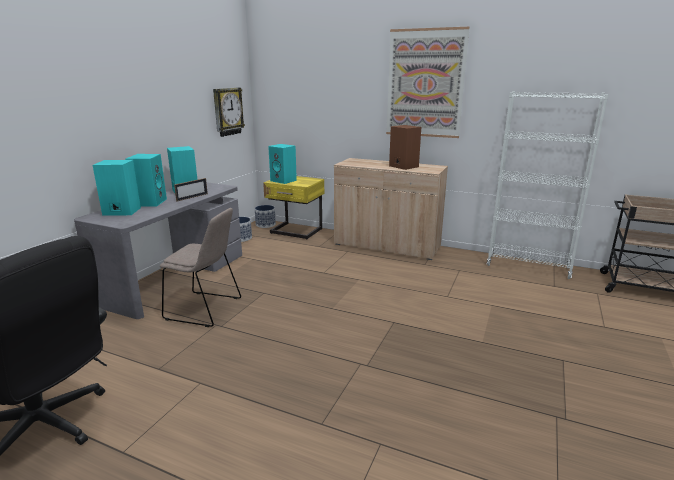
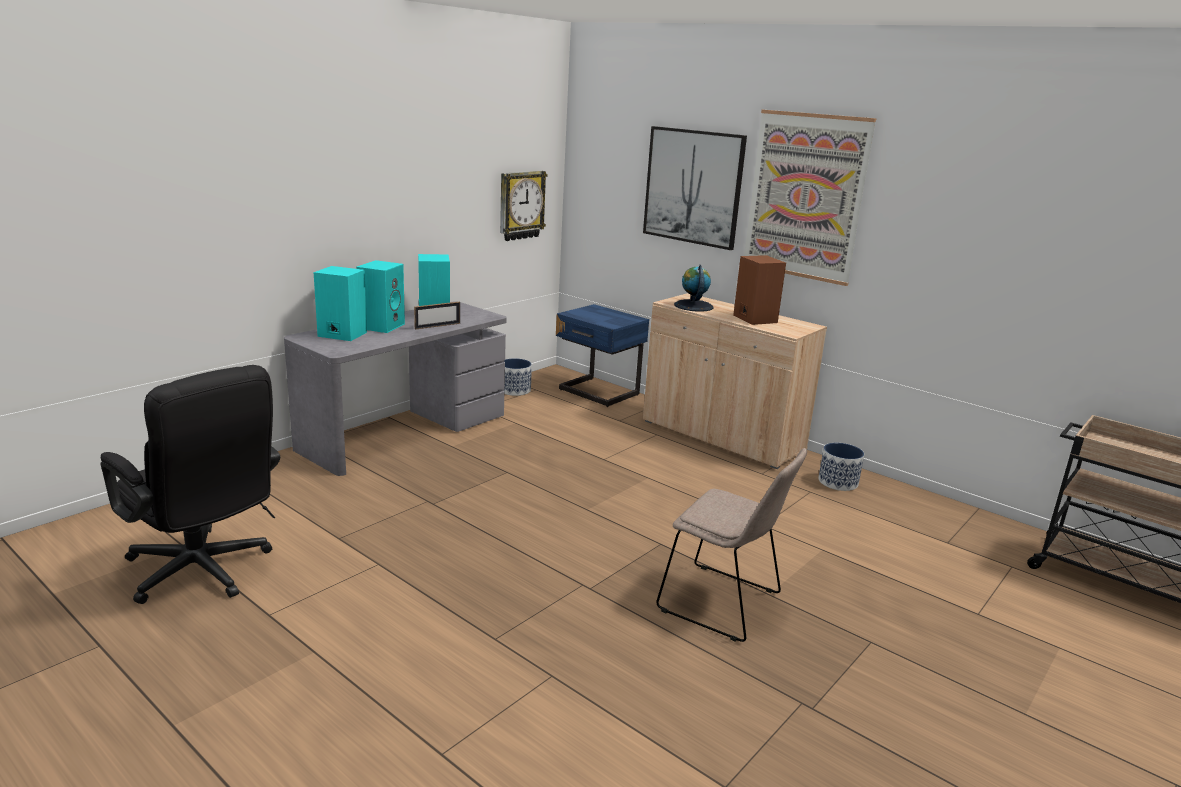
camera: 15 degrees right, 0 degrees up
(206, 309) = (423, 479): beige chair -> beige chair (723, 603)
(265, 225) = (560, 375): planter -> planter (838, 482)
(284, 180) = (587, 315): turquoise speaker -> none
(296, 232) = (597, 393): yellow nightstand -> blue nightstand
(346, 87) = (693, 187): none -> picture
(360, 164) = (693, 306): none -> globe
(528, 267) = (928, 506): white bookcase -> none

